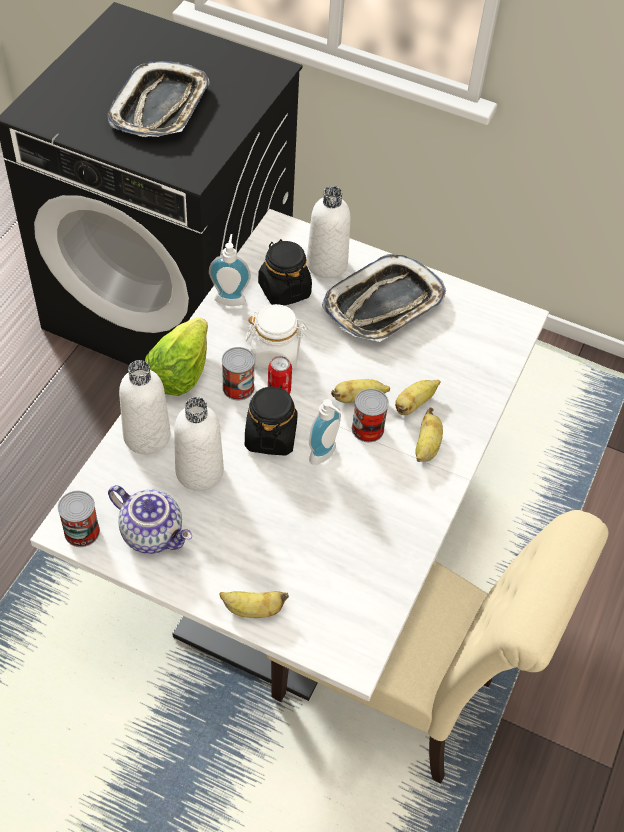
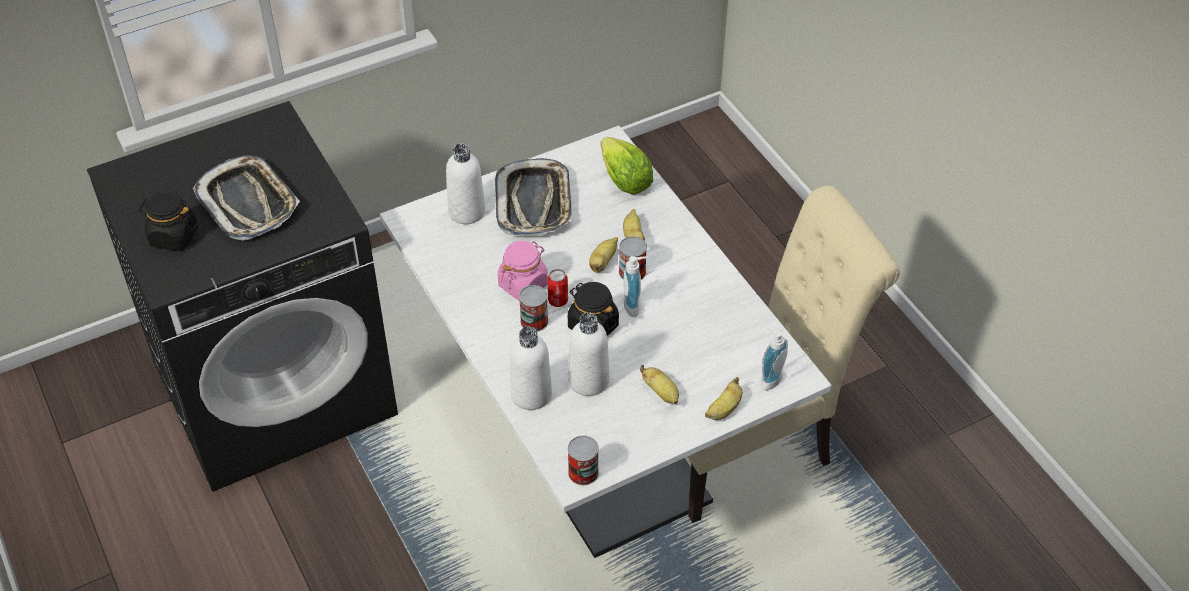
camera: 50 degrees left, 5 degrees down
(153, 533) = (618, 432): teapot -> none
(179, 373) = (490, 347): lettuce -> lettuce (625, 181)
(230, 297) = (446, 281): soap dispenser -> soap dispenser (768, 379)
(276, 354) = (523, 284): white jar -> pink jar
(284, 290) = (468, 248): black jar -> black jar (173, 236)
(426, 447) = (673, 251): banana -> banana (661, 393)

